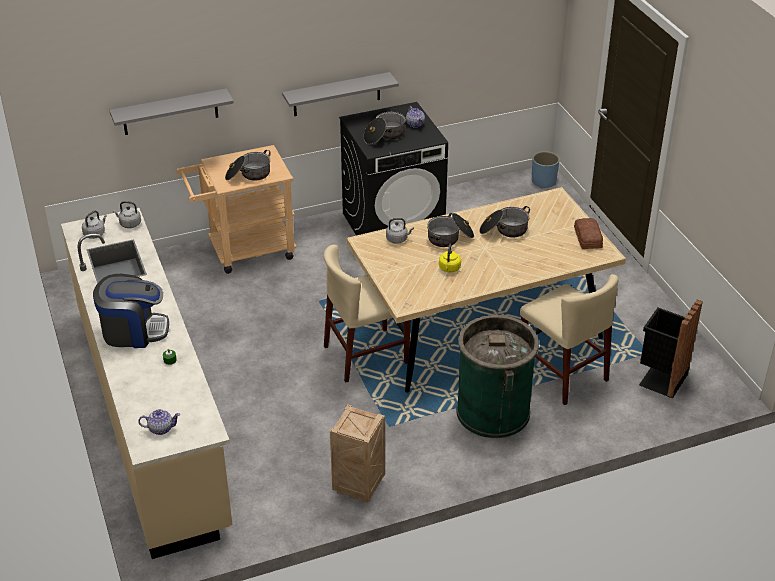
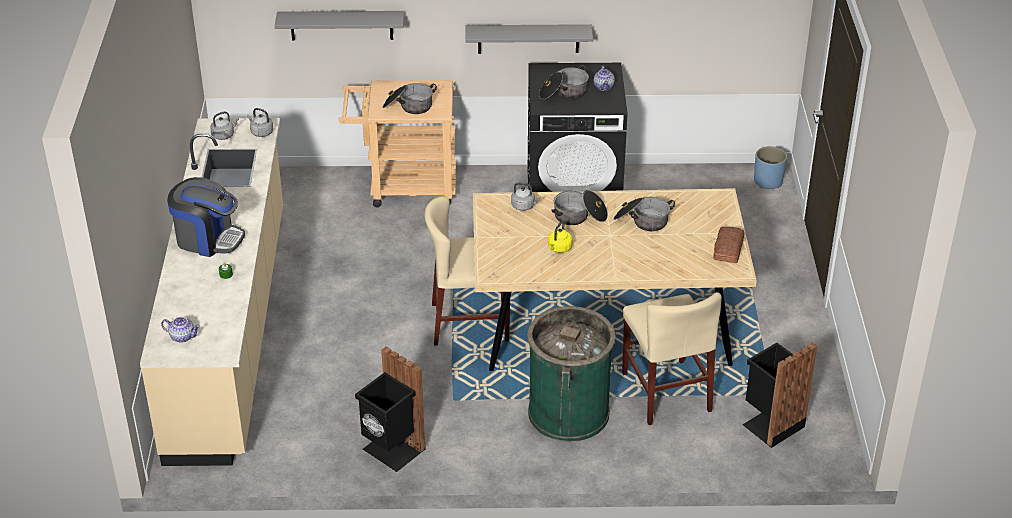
camera: 20 degrees right, 0 degrees up
(360, 486) = (392, 451): crate -> black trash can

